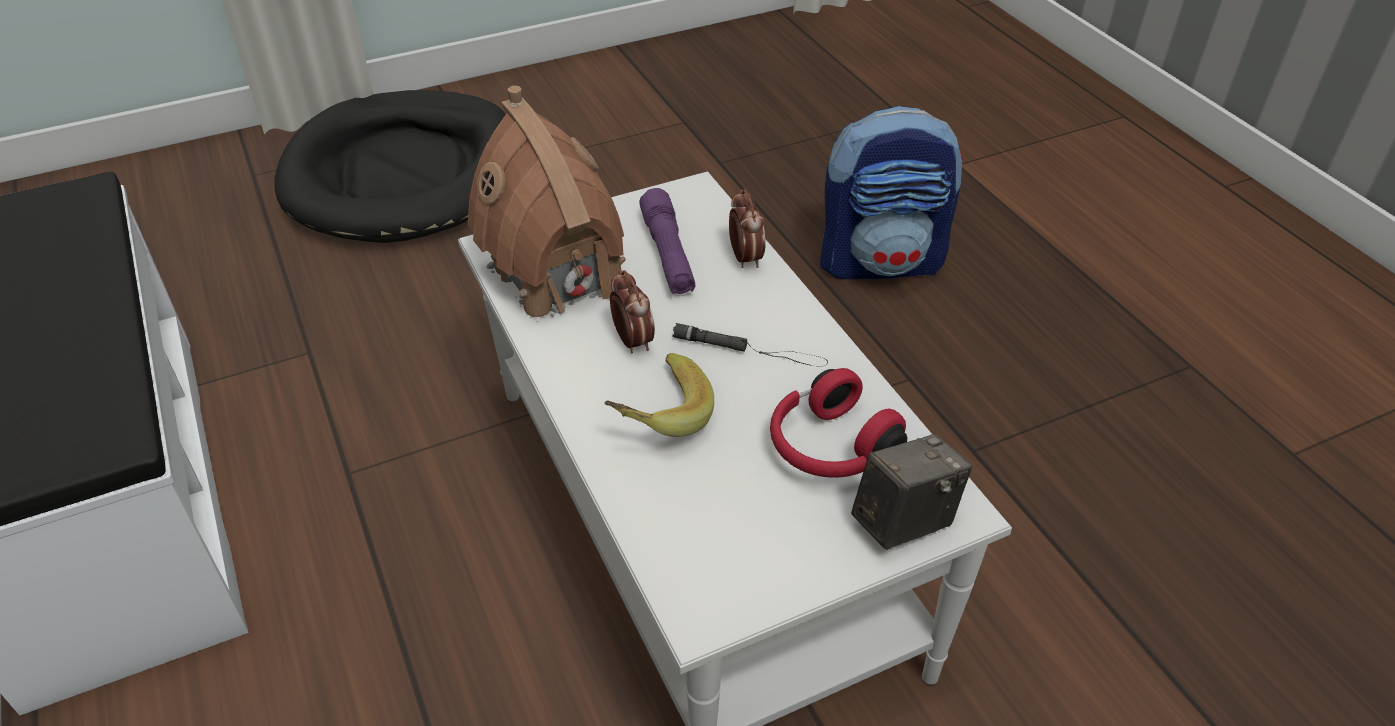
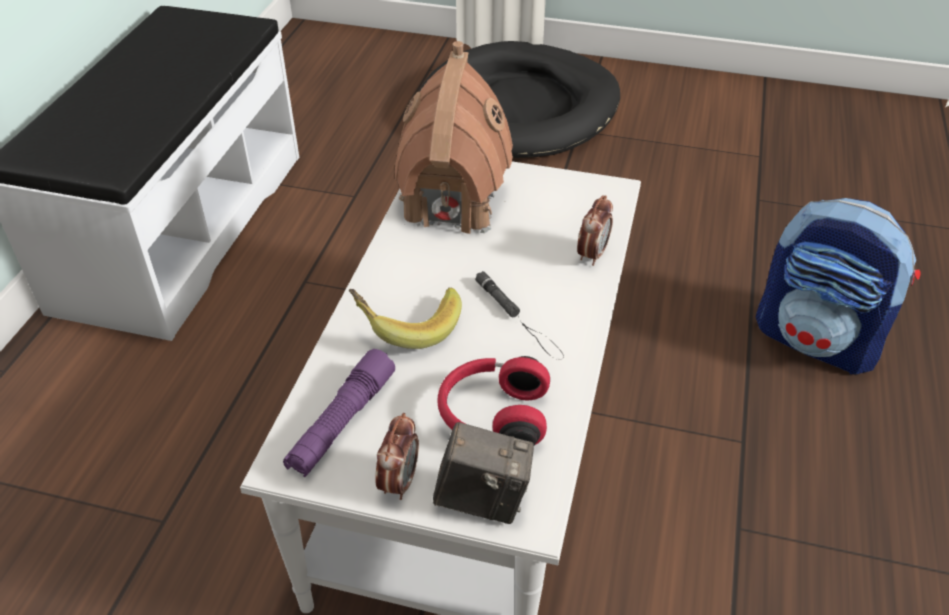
camera: 40 degrees right, 0 degrees up
(632, 341) = (448, 269): alarm clock -> alarm clock (399, 481)
(668, 254) = (540, 224): purple flashlight -> purple flashlight (342, 422)

